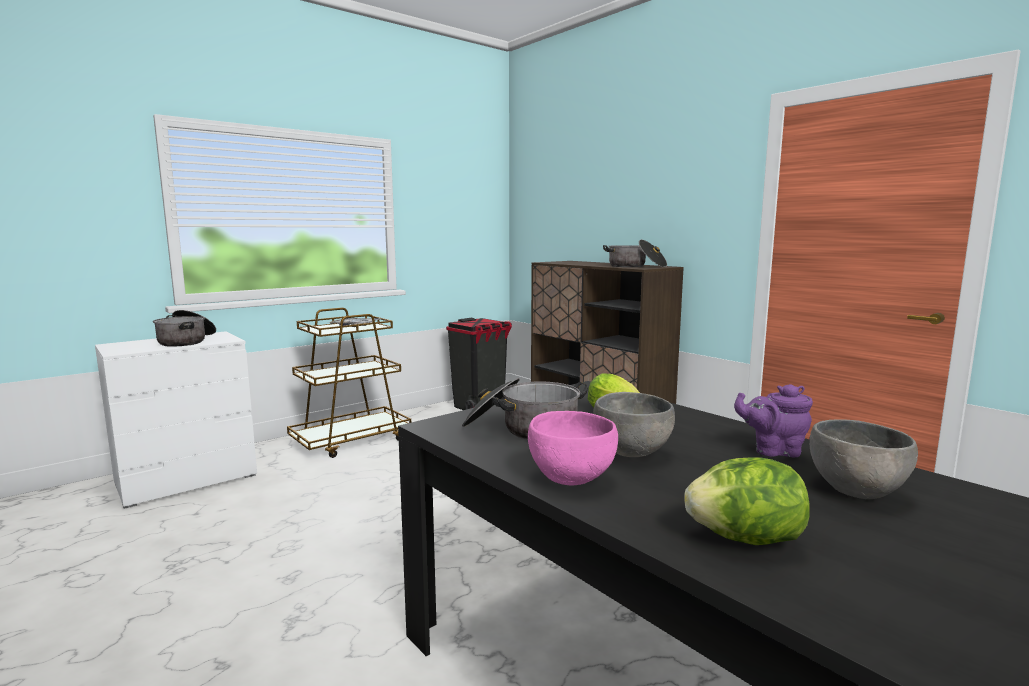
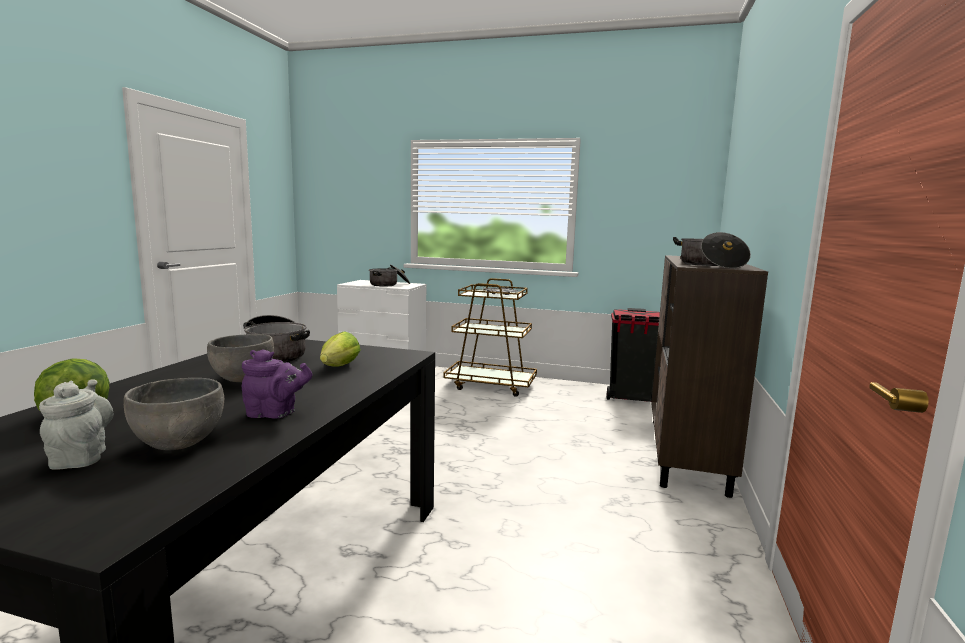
camera: 55 degrees right, 0 degrees up
(570, 478) = (180, 373): pink bowl -> none
(773, 450) = (275, 414): purple teapot -> purple teapot turned 120 degrees clockwise
(898, 534) = (81, 457): none -> grey teapot

